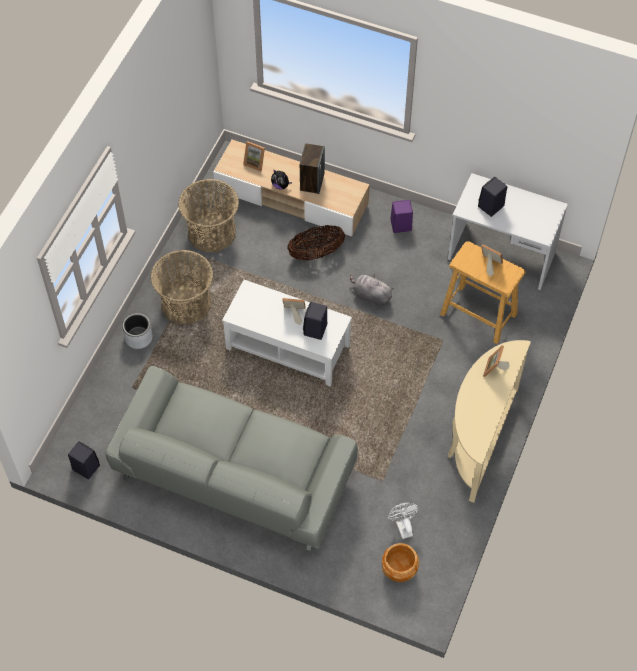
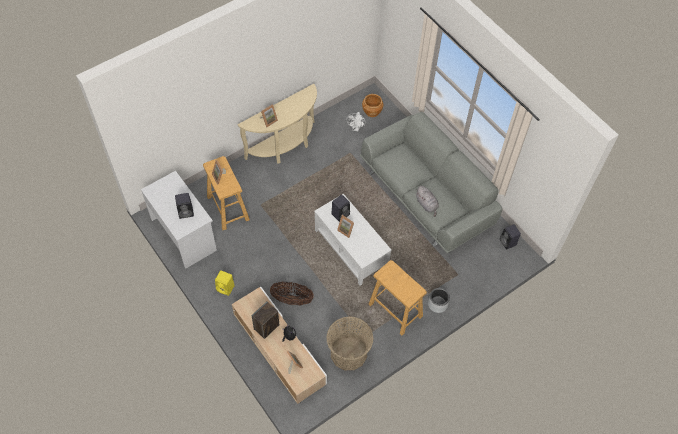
camera: 150 degrees left, 0 degrees up
(186, 304) = (395, 310): basket -> beige stool
(370, 295) = (280, 253): grey plush toy -> grey plush toy (427, 205)
(400, 225) = (226, 288): purple speaker -> yellow speaker

